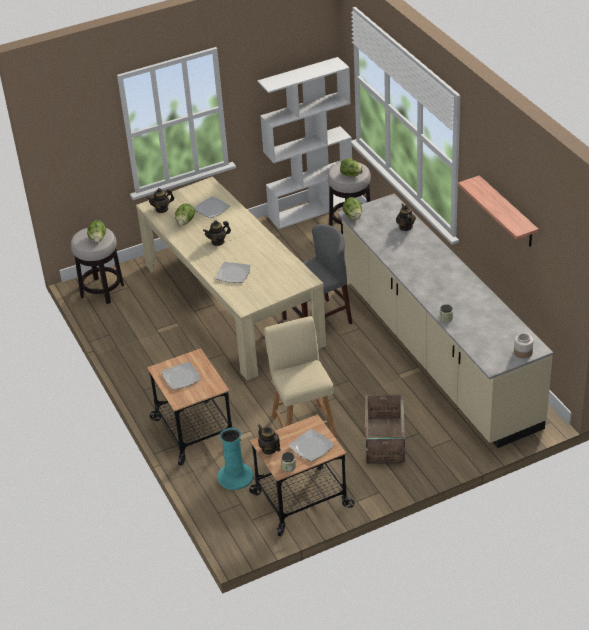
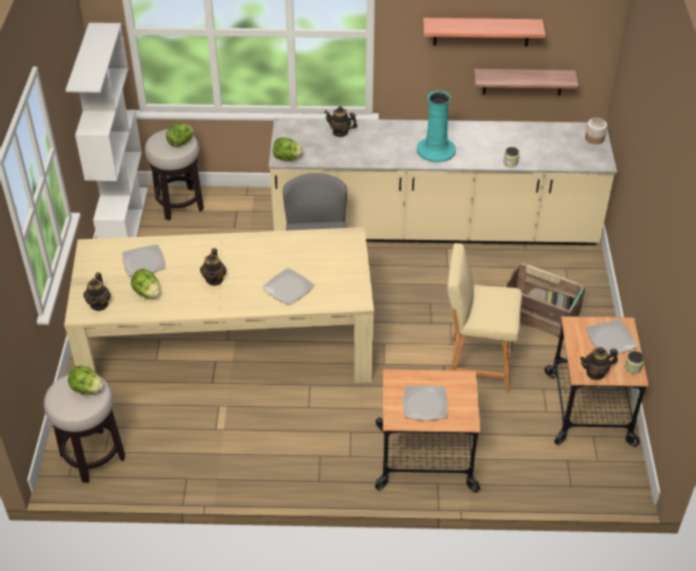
camera: 65 degrees left, 5 degrees up
(235, 477) = (523, 450): turquoise vase -> turquoise vase (436, 150)
(529, 278) = (523, 82): none -> shelf

